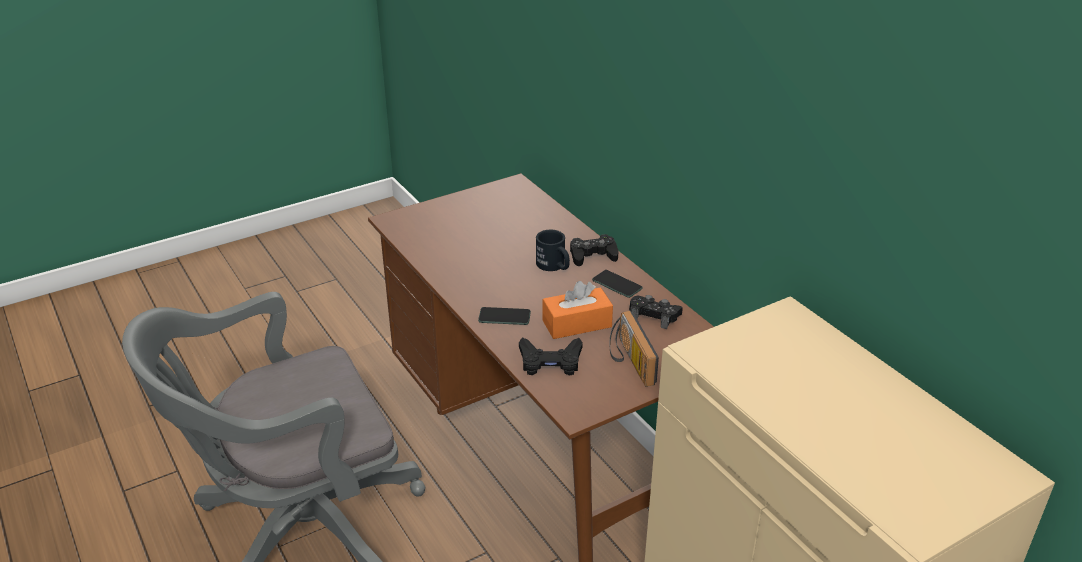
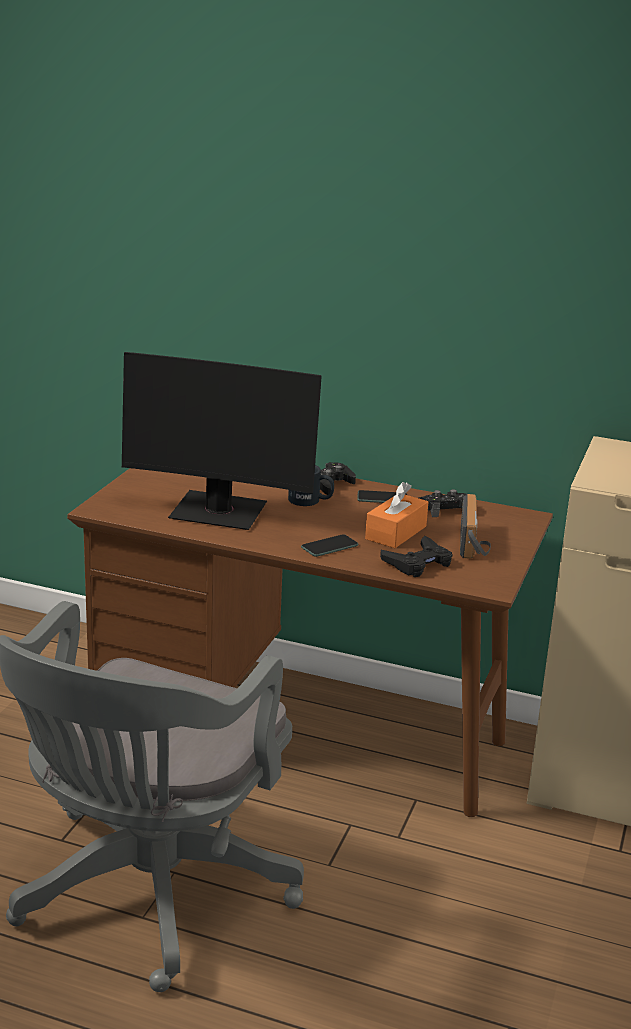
camera: 40 degrees left, 10 degrees down
(469, 253) = (218, 512): none -> monitor
(628, 361) = (475, 543): radio -> radio turned 120 degrees counterclockwise

